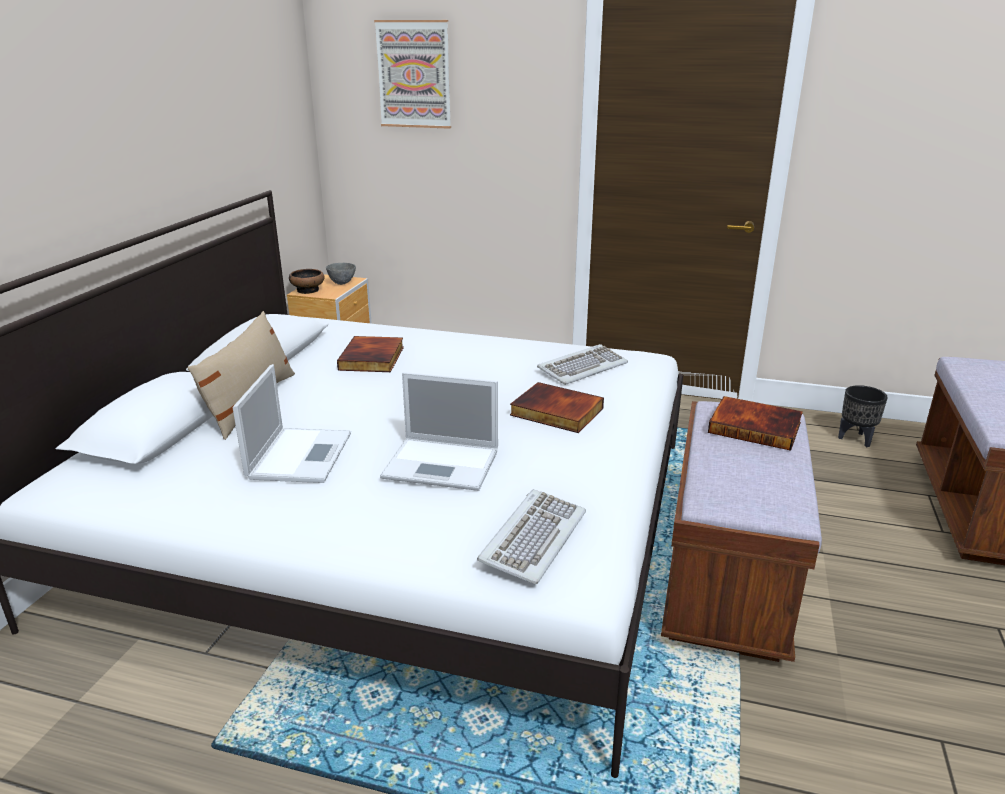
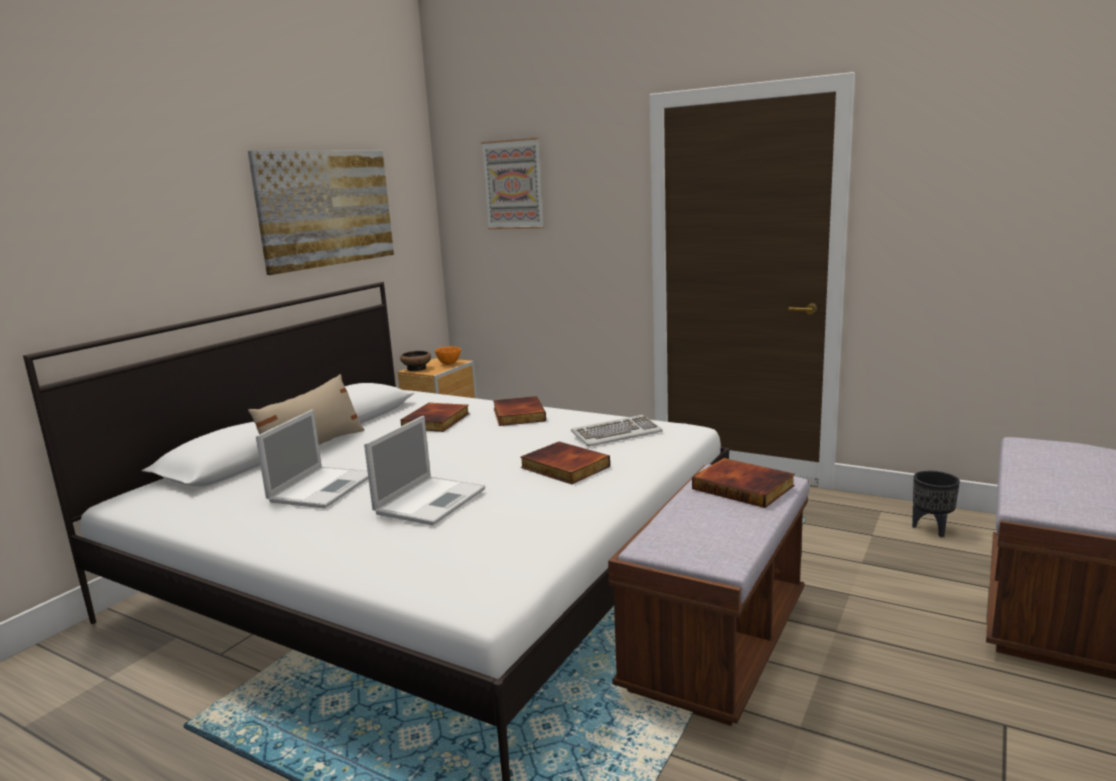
camera: 15 degrees right, 10 degrees down
(209, 101) = (327, 208): none -> picture
(342, 283) = (449, 364): grey bowl -> orange bowl
(443, 464) = (431, 500): laptop -> laptop turned 90 degrees counterclockwise
(459, 347) = (517, 415): none -> book
(532, 538) = (463, 560): keyboard -> none

